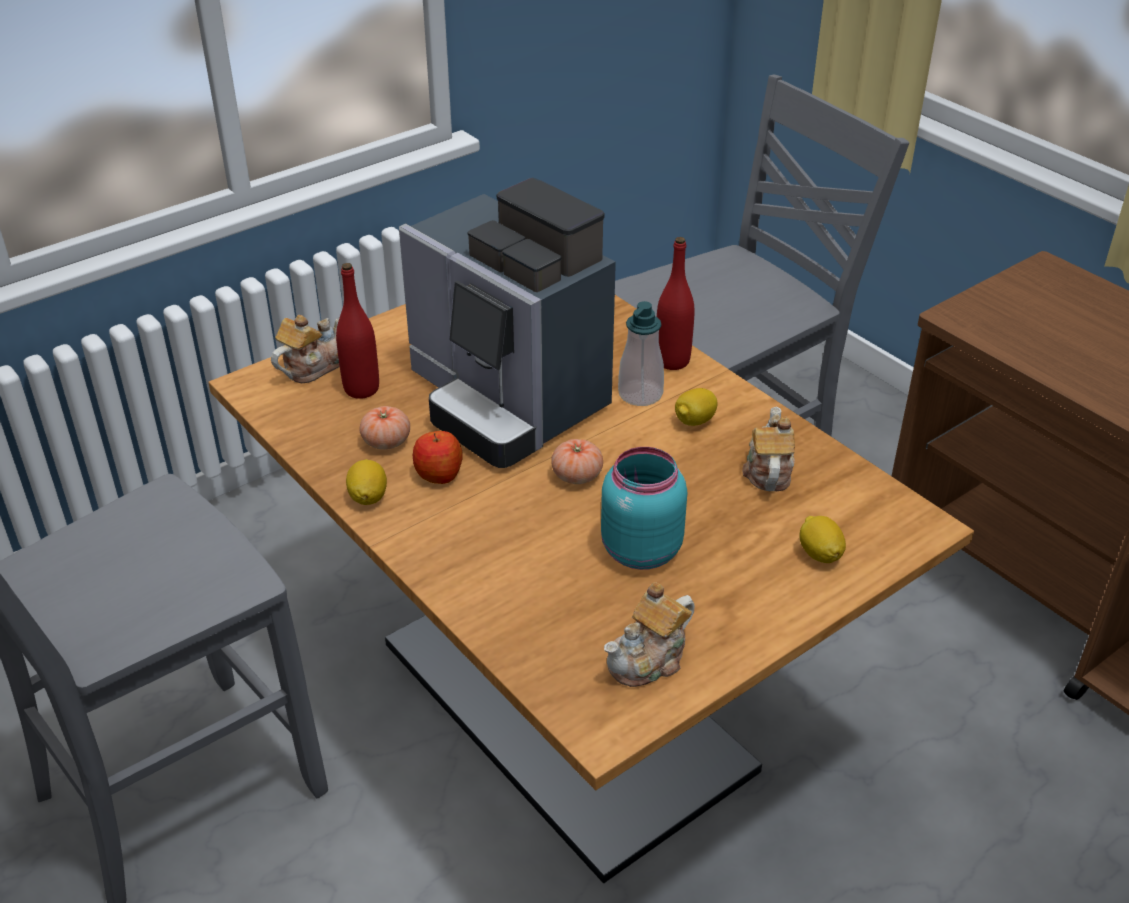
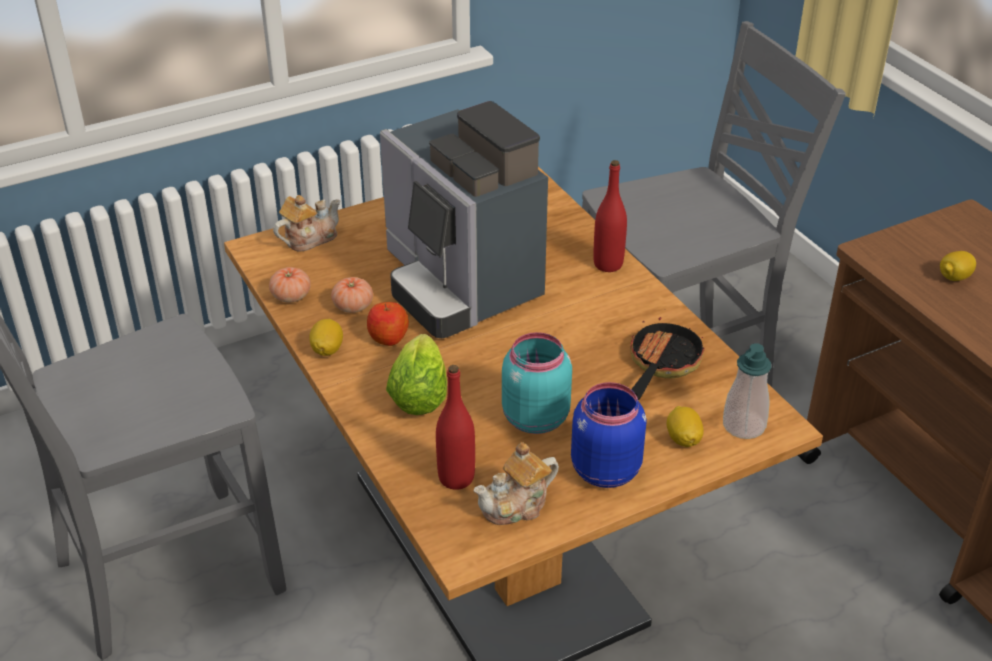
camera: 10 degrees right, 0 degrees up
(361, 389) = (344, 261): red bottle -> red bottle (456, 478)
(494, 536) = (420, 392): none -> lettuce
(577, 475) = (500, 351): tomato -> tomato (291, 296)
(640, 394) = (572, 289): soap dispenser -> soap dispenser (743, 426)
(694, 421) = (611, 317): lemon -> lemon (954, 277)
(739, 602) = (603, 469): none -> blue jar
(768, 471) = (661, 365): teapot -> frying pan

